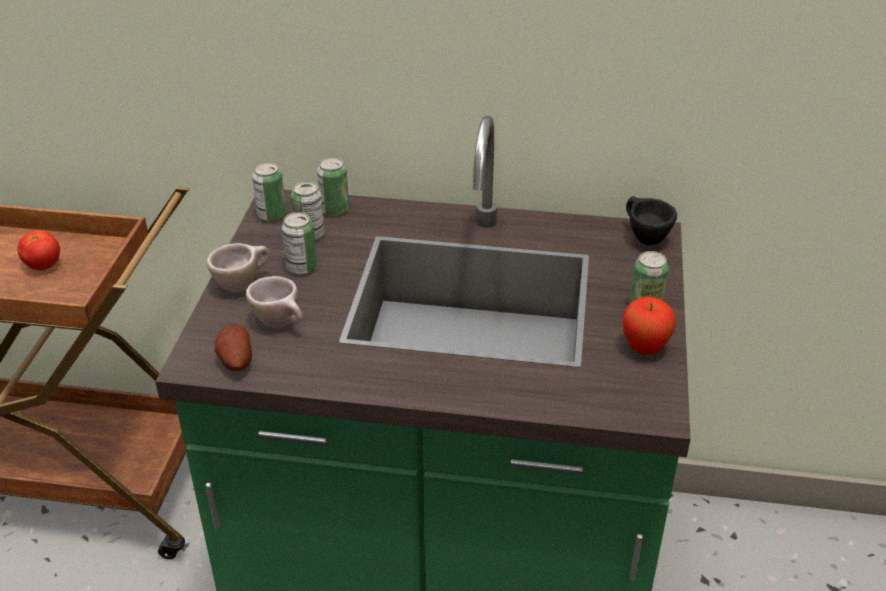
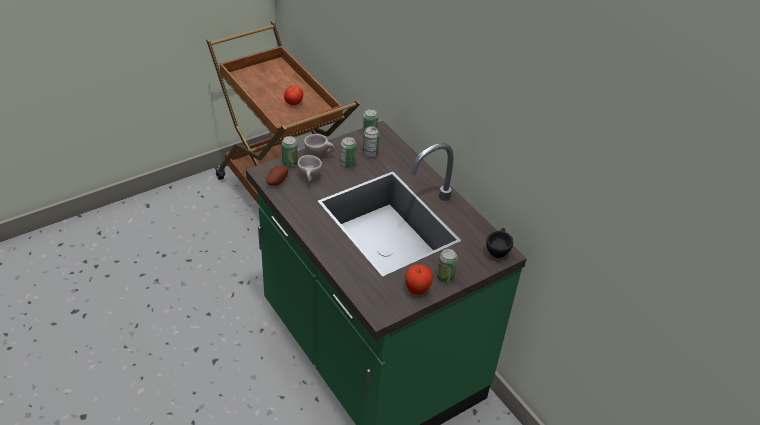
camera: 45 degrees right, 5 degrees up
(334, 210) = (395, 149): can -> can (290, 163)

